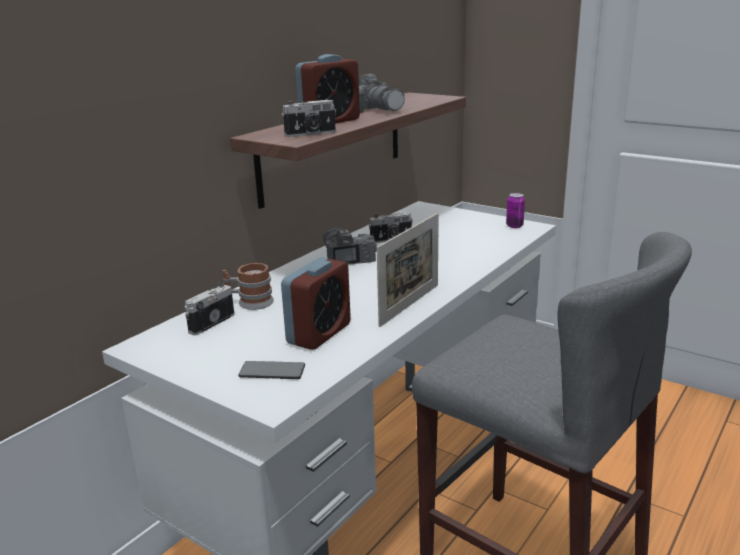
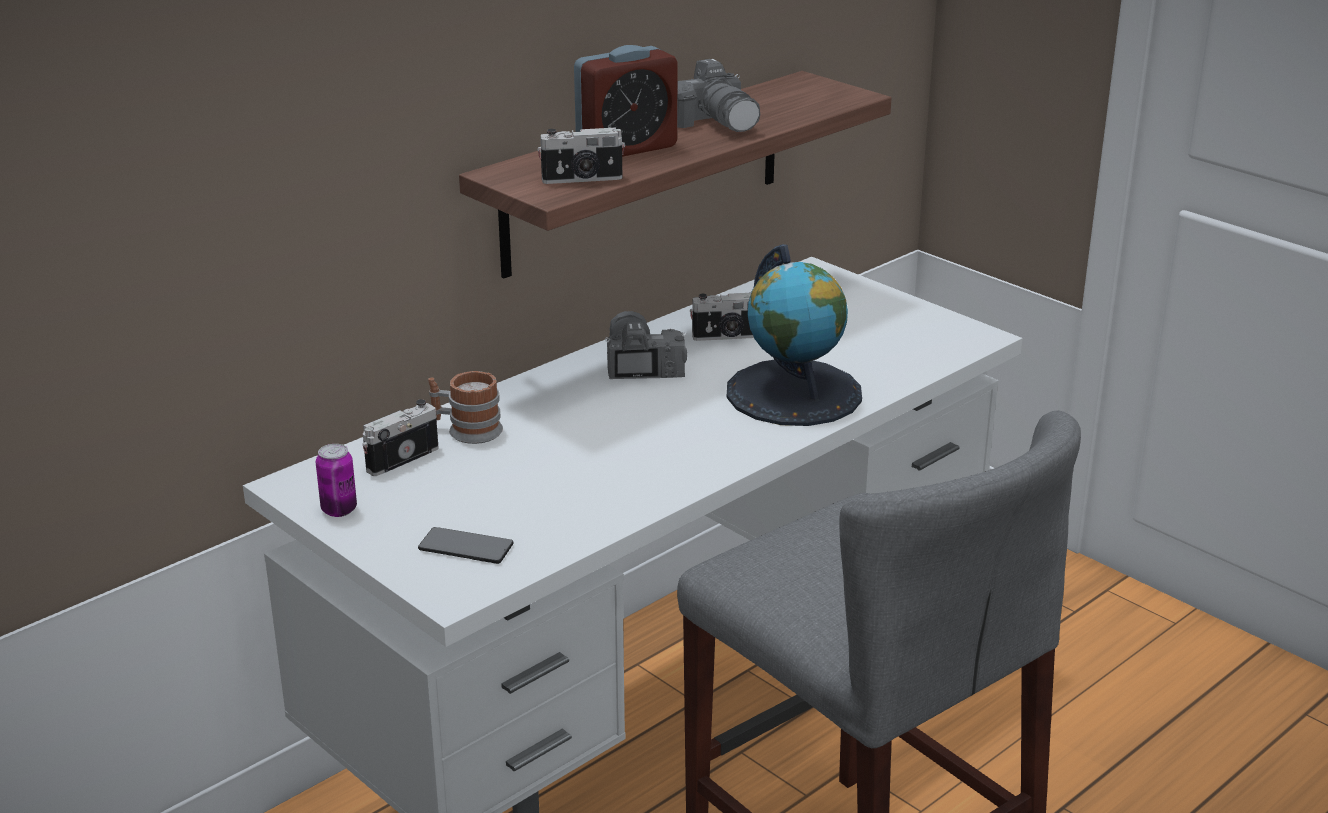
camera: 10 degrees right, 5 degrees up
(319, 333) = (550, 496): alarm clock -> none
(410, 304) = (703, 464): picture frame -> none
(445, 262) = (794, 393): none -> globe
(514, 226) = (949, 331): can -> can (339, 510)

